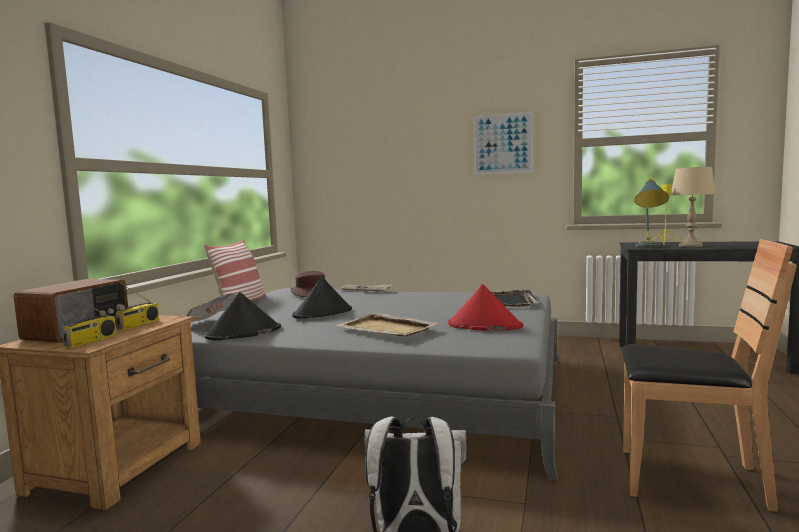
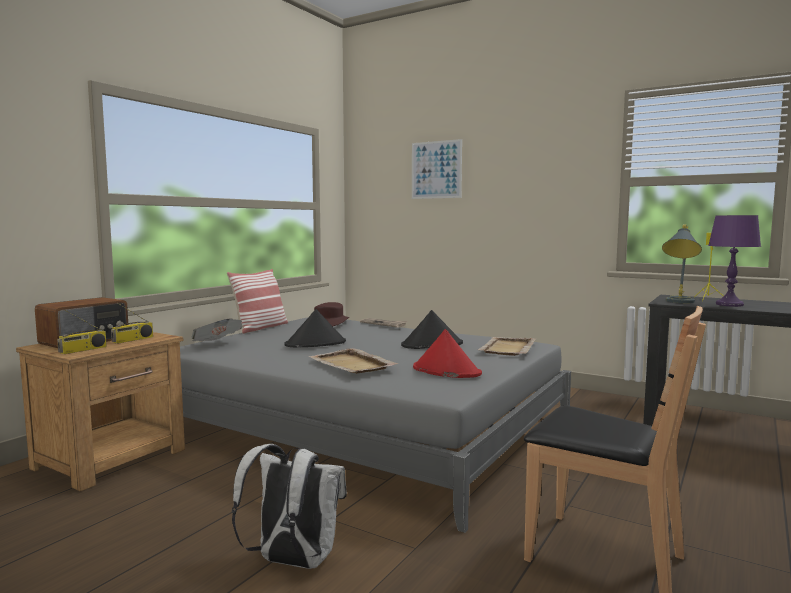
camera: 15 degrees right, 0 degrees up
(243, 333) = (231, 355): black hat -> black hat (432, 345)
(502, 143) = (544, 181): picture -> picture (436, 170)
(510, 301) = (507, 348): black tray -> beige tray
(690, 246) = (729, 304): beige table lamp -> purple table lamp

